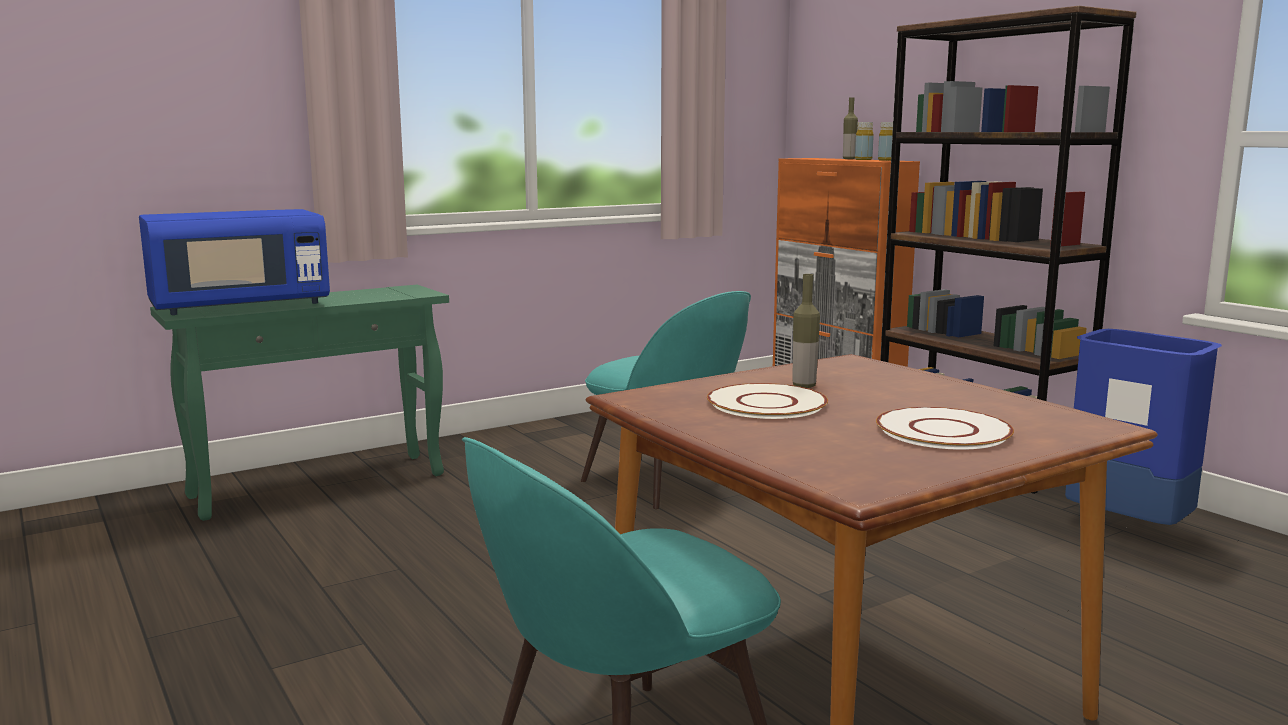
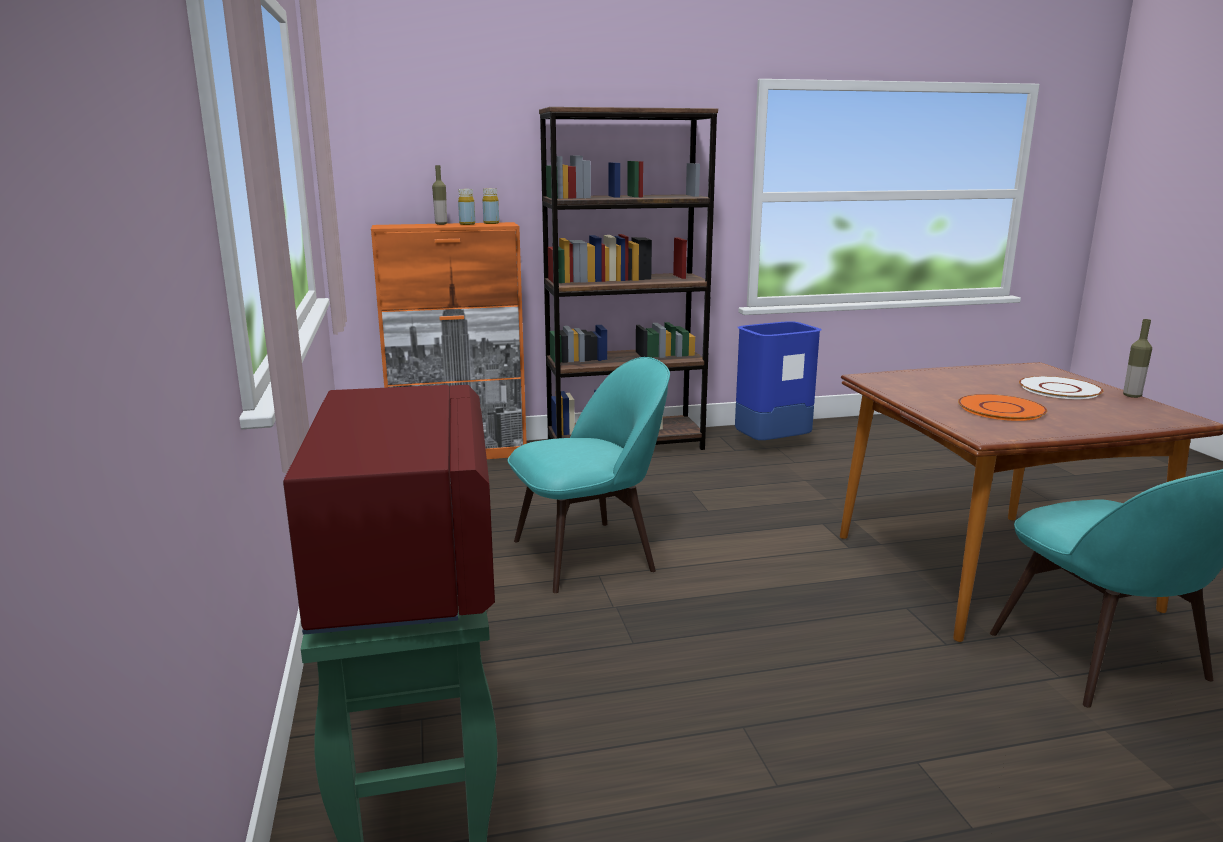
camera: 70 degrees left, 5 degrees up
(240, 306) = (405, 568): blue microwave -> red microwave
(766, 404) = (1001, 409): white plate -> orange plate
(804, 386) = (948, 396): bottle -> bottle (1132, 396)

